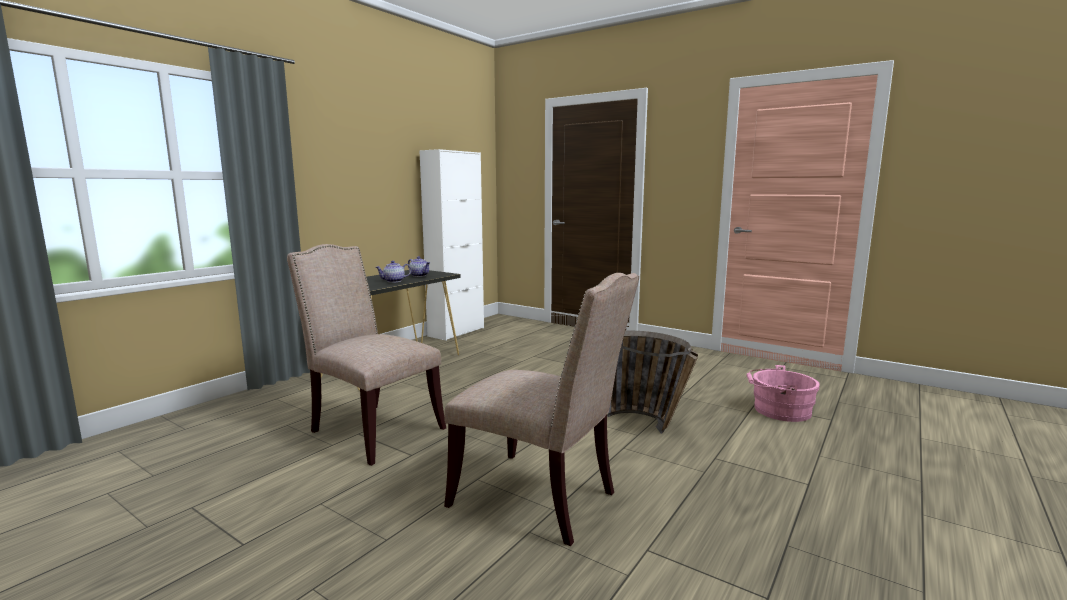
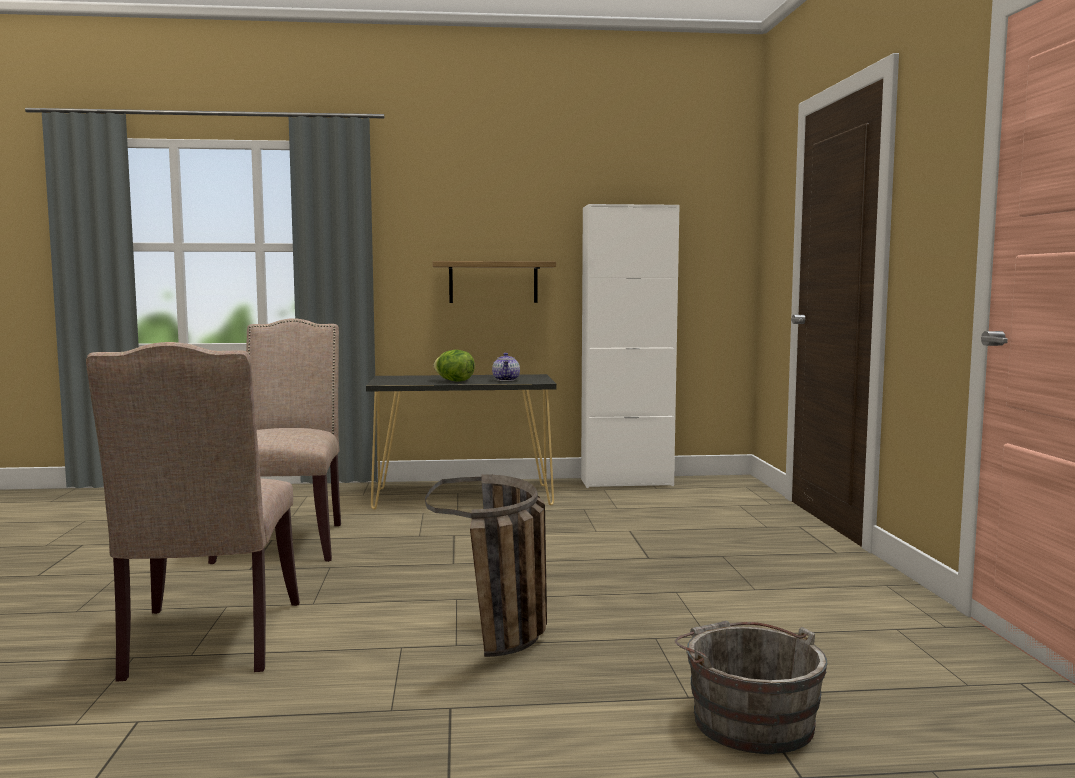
camera: 50 degrees right, 5 degrees down
(369, 204) = (493, 282): none -> shelf
(394, 281) = (454, 381): teapot -> lettuce
(778, 410) = (748, 719): pink bucket -> grey bucket

